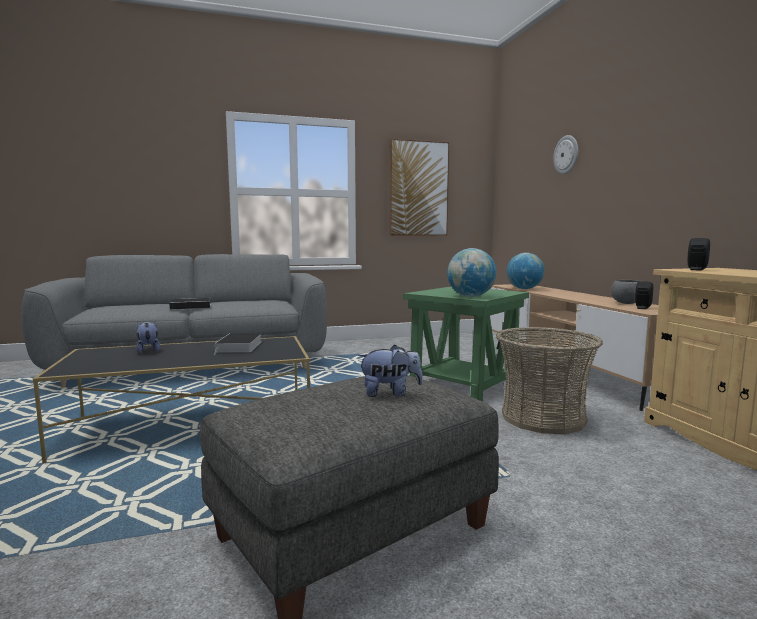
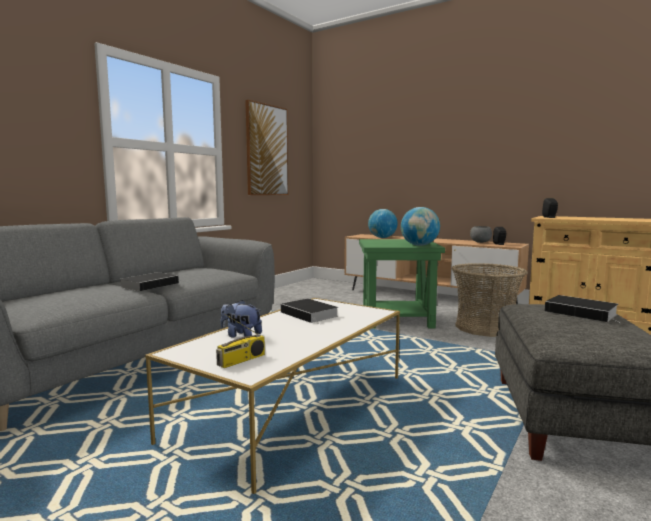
camera: 40 degrees left, 0 degrees up
(89, 363) = (241, 360): none -> radio
(193, 425) = (294, 406): black coffee table -> white coffee table
(390, 393) = (583, 313): plush toy -> book
(566, 155) = (401, 133): wall clock -> none

